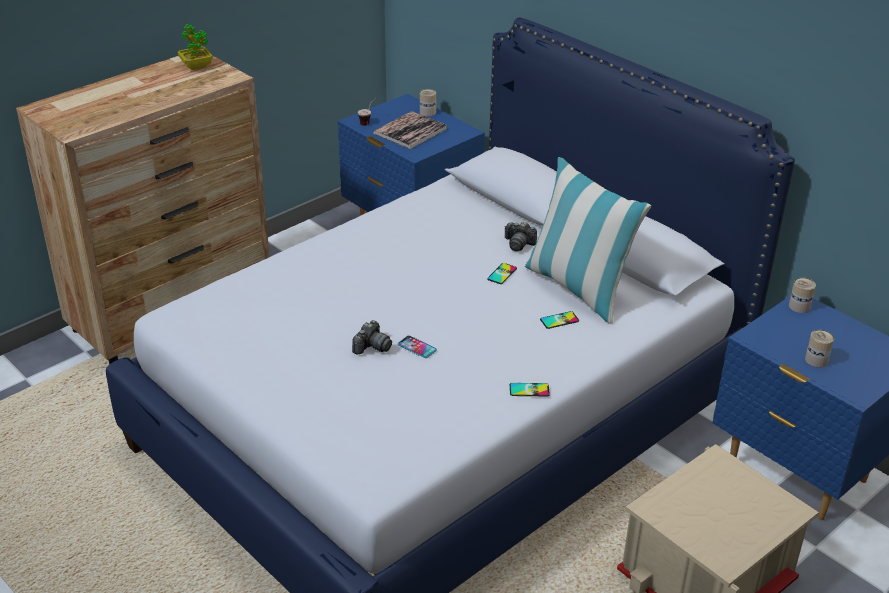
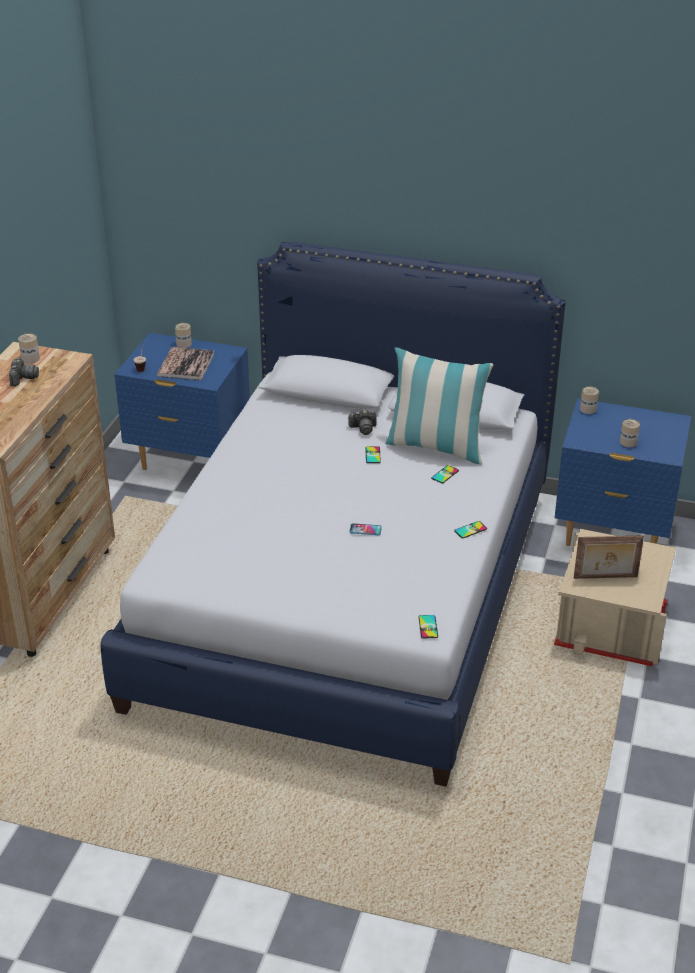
camera: 30 degrees left, 0 degrees up
(196, 66) = (30, 358): potted plant -> can
(372, 347) = (333, 541): camera -> camera (23, 378)
(377, 478) = (428, 627): none -> phone
(696, 513) = (605, 578): none -> picture frame

